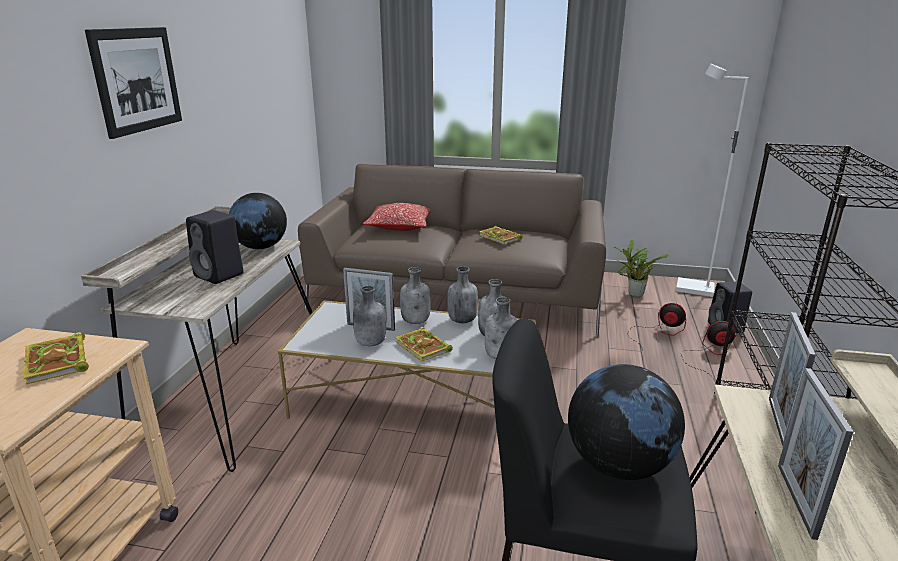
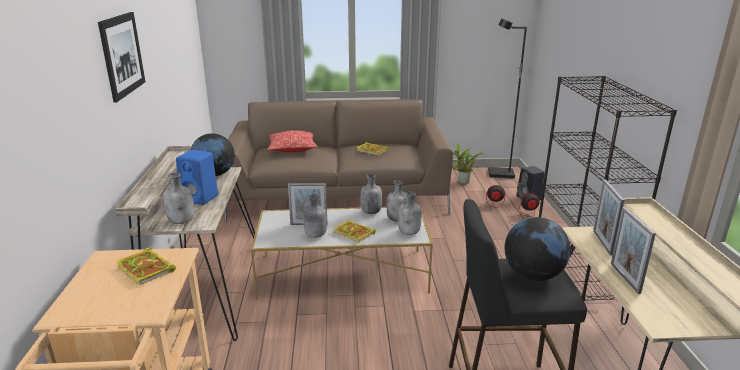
camera: 15 degrees left, 0 degrees up
(220, 275) = (201, 198): black speaker -> blue speaker
(416, 321) = (339, 216): grey bottle -> grey bottle (182, 221)
(694, 289) = (500, 174): white floor lamp -> black floor lamp

